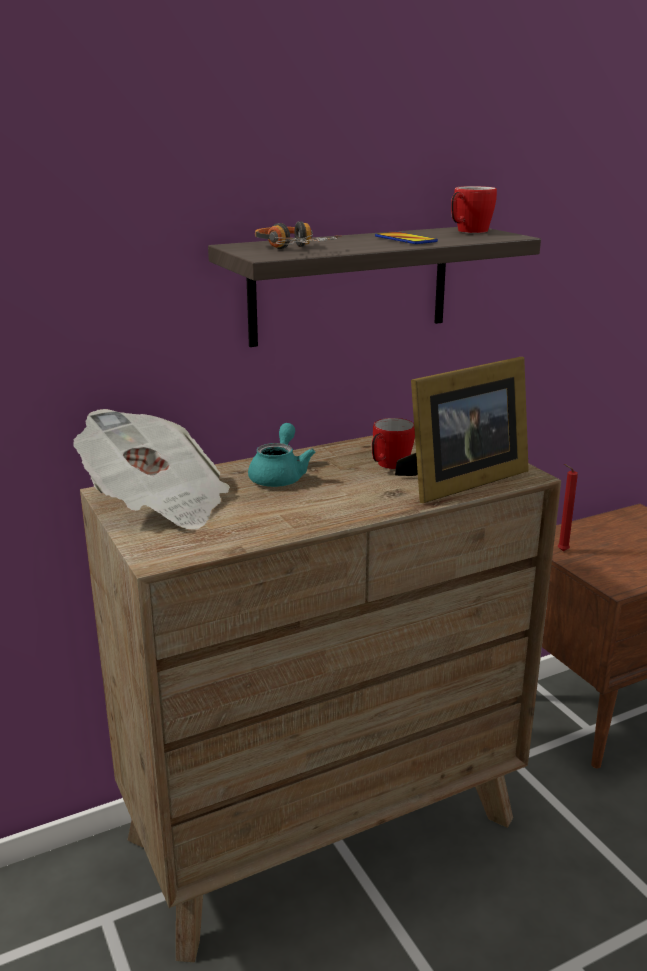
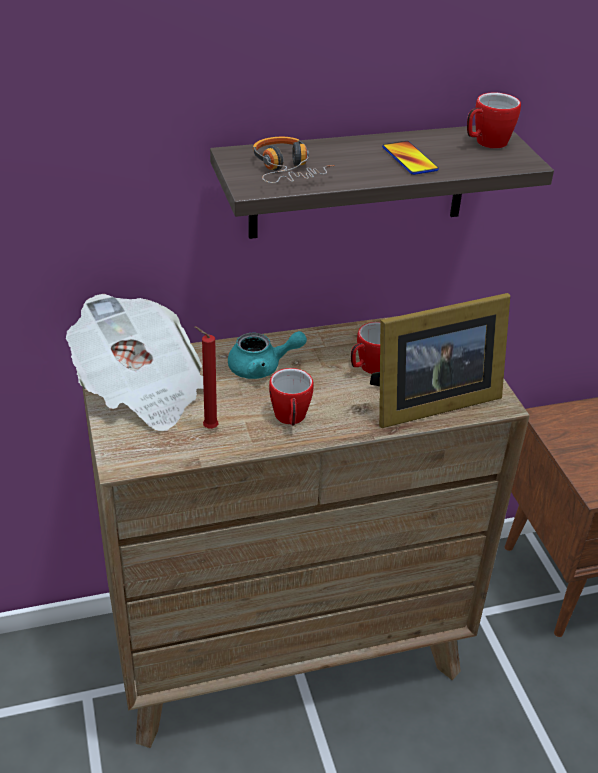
camera: 10 degrees right, 15 degrees up
(280, 476) = (262, 368): turquoise teapot -> turquoise teapot turned 60 degrees clockwise
(326, 507) = (290, 419): none -> mug
(561, 551) = (559, 437): red candle -> red candle (208, 428)

